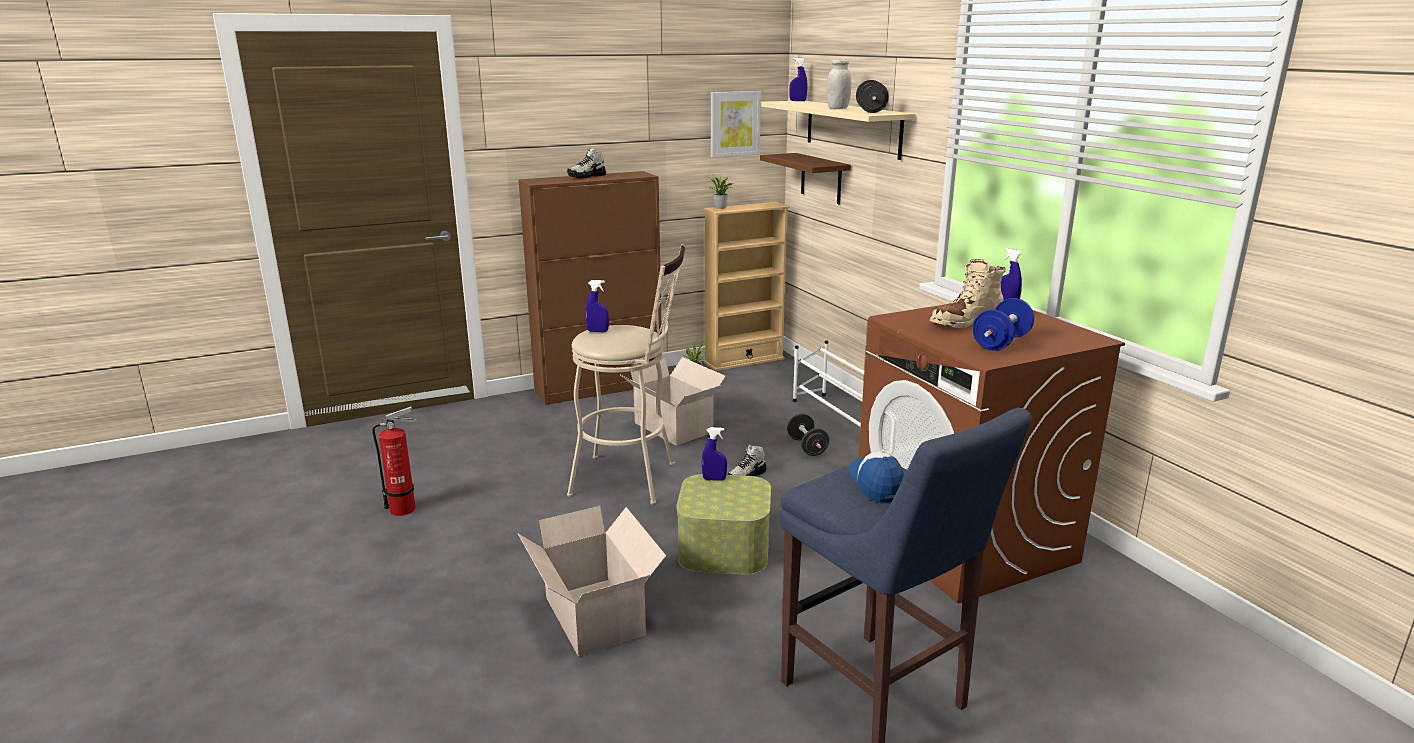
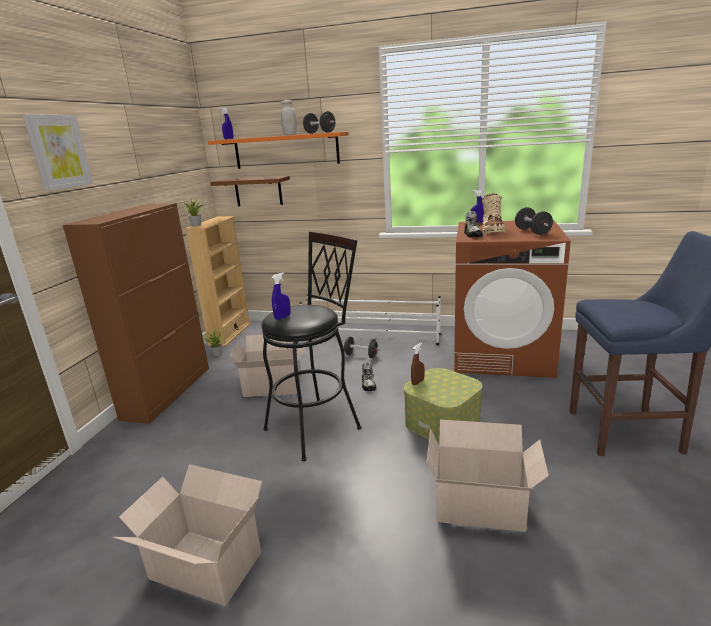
camera: 50 degrees left, 0 degrees up
(406, 509) = (203, 564): fire extinguisher -> cardboard box
(587, 176) = (120, 212): shoe -> shoe (472, 235)
(632, 480) = (319, 425): beige stool -> black stool
(714, 479) = (417, 382): blue spray bottle -> brown spray bottle
(734, 123) = (184, 161): picture -> picture (58, 152)
(852, 128) = (286, 151): beige shelf -> orange shelf
(876, 484) = (626, 307): cap -> none
(1001, 343) = (532, 232): blue dumbbell -> black dumbbell

